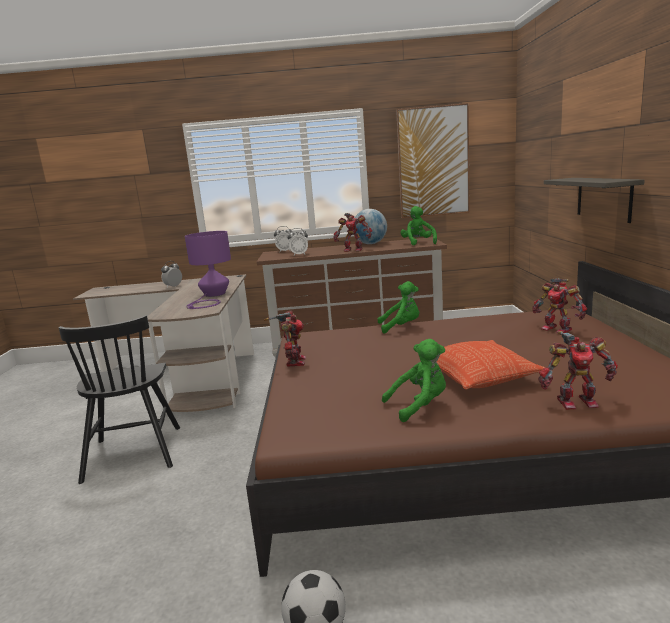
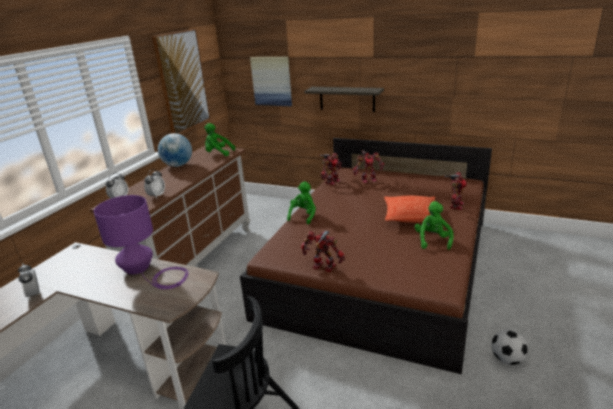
camera: 65 degrees left, 10 degrees up
(353, 250) = (188, 174): toy robot -> toy robot (331, 181)
(544, 170) = (272, 81): none -> picture

